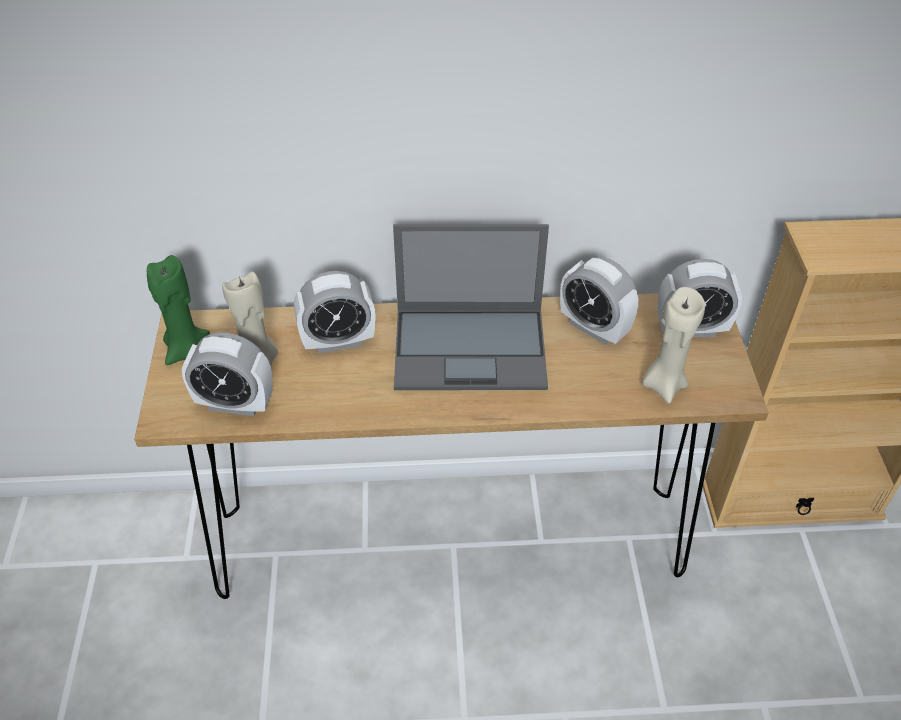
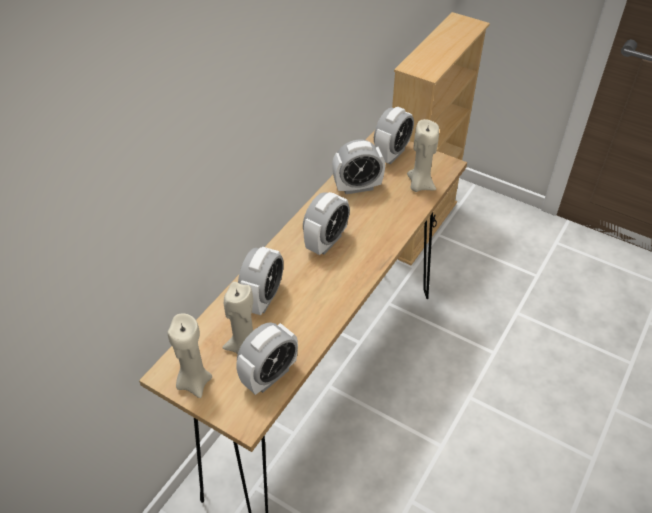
camera: 55 degrees left, 0 degrees up
(186, 350) = (194, 382): green candle -> beige candle
(472, 348) = (326, 242): laptop -> alarm clock

